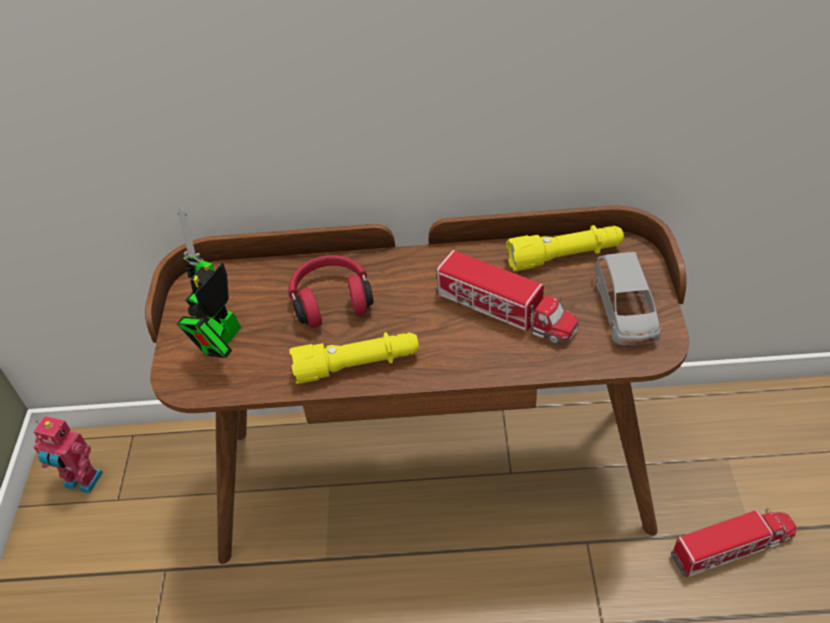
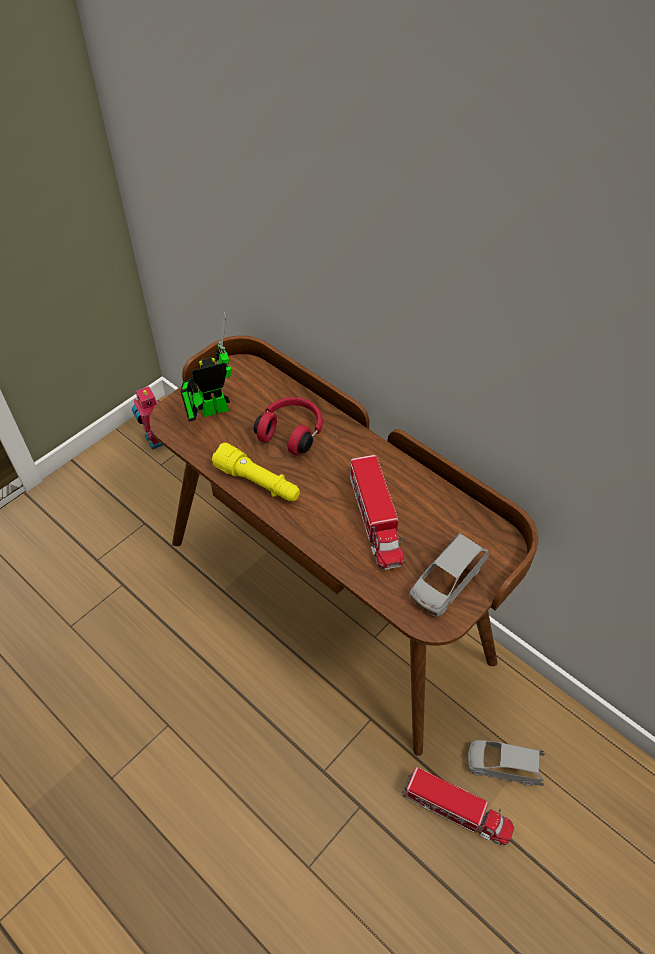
camera: 40 degrees right, 5 degrees up
(565, 257) = (457, 516): yellow flashlight -> none
(721, 478) = (503, 765): none -> grey toy car

